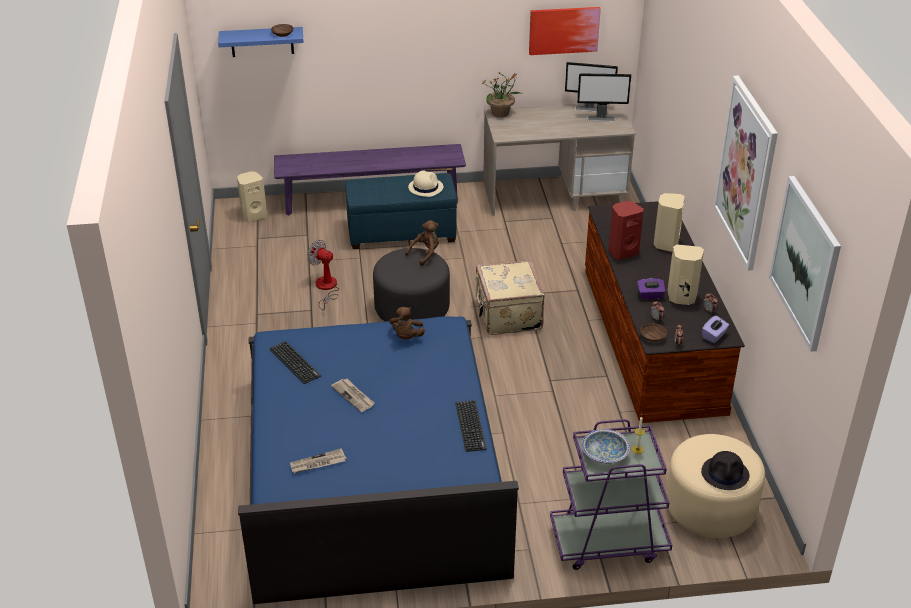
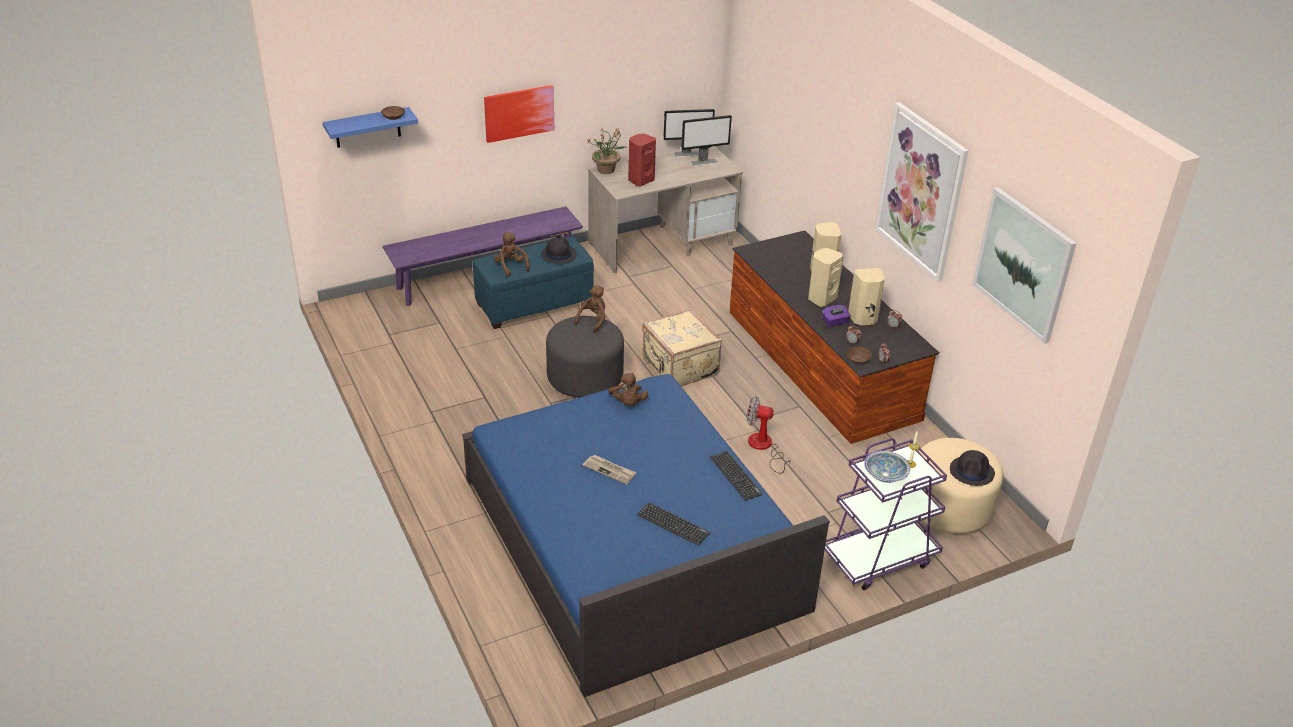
camera: 20 degrees left, 0 degrees up
(253, 215) = (372, 312): beige speaker -> beige speaker (821, 298)
(295, 363) = (532, 450): keyboard -> keyboard (673, 524)
(318, 463) = (612, 542): newspaper -> none
(326, 288) = (488, 373): fan -> fan (764, 447)
(375, 191) = (511, 266): none -> brown plush toy
(425, 187) = (558, 254): beige hat -> black hat
(564, 30) = (659, 80): picture -> picture (519, 113)
(622, 252) = (788, 286): red speaker -> red speaker (640, 180)
(714, 336) = (910, 349): purple tissue box -> none

